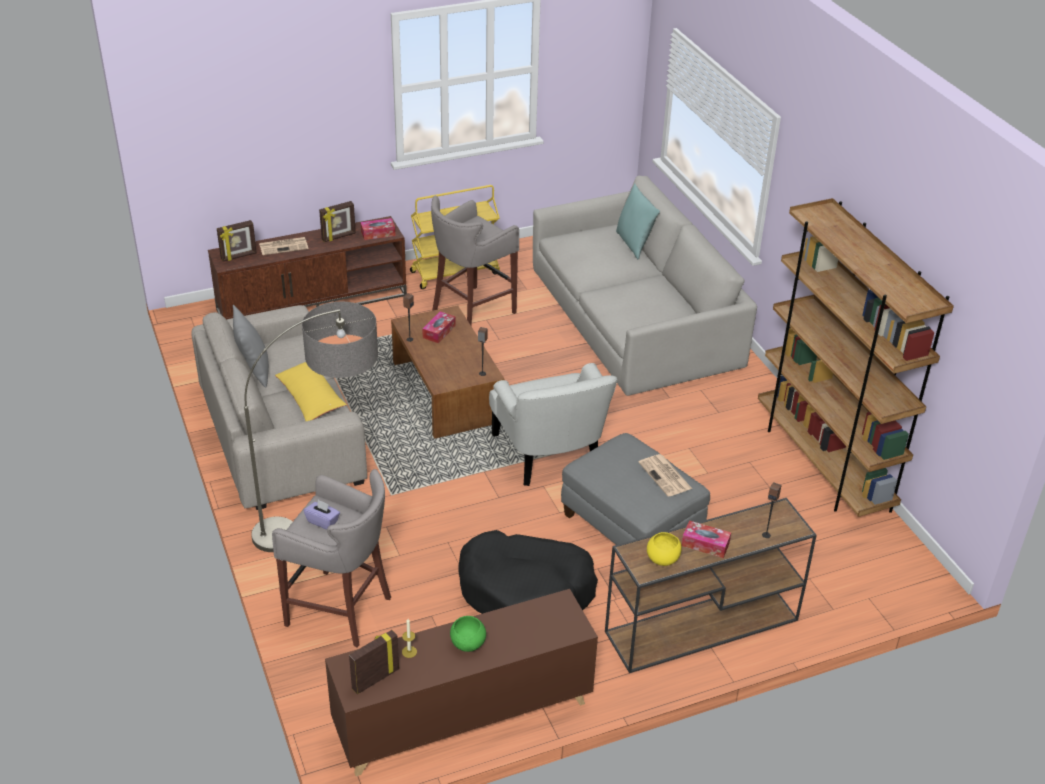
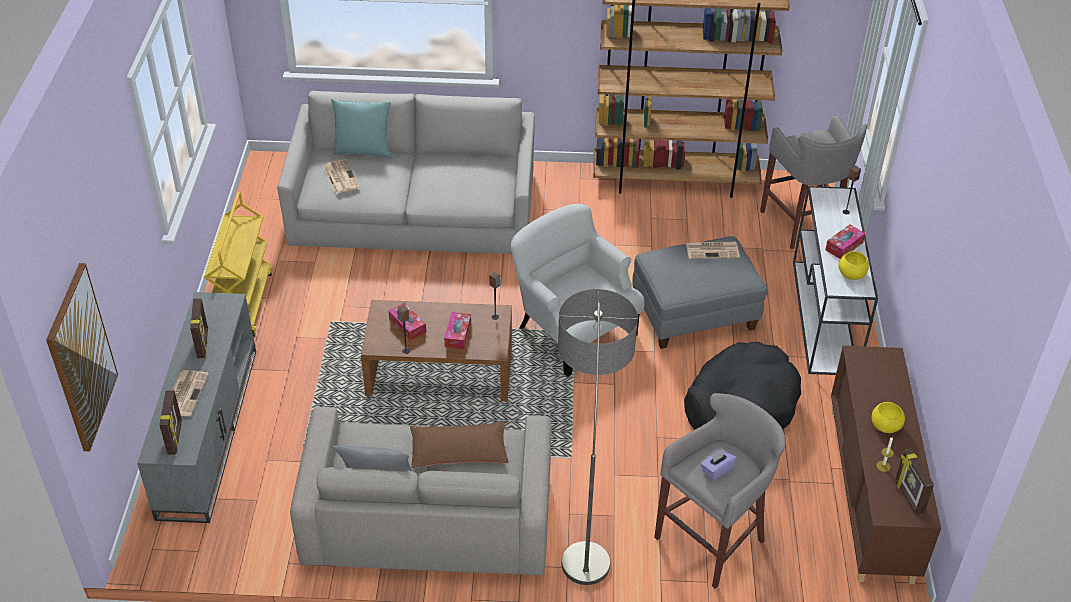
camera: 65 degrees left, 5 degrees up
(192, 141) = (81, 358): none -> picture
(311, 397) = (459, 452): yellow pillow -> brown pillow
(313, 301) = (207, 430): brown tv stand -> grey tv stand
(378, 233) = (221, 311): tissue box -> tissue box (458, 335)
(467, 643) = (885, 426): green bowl -> yellow bowl
(471, 311) = (321, 312): grey stool -> grey stool (803, 225)
(550, 453) = (572, 330): white armchair -> white armchair turned 135 degrees counterclockwise
(590, 243) = (340, 177): none -> newspaper
(700, 627) = (824, 318): brown console table -> white console table

